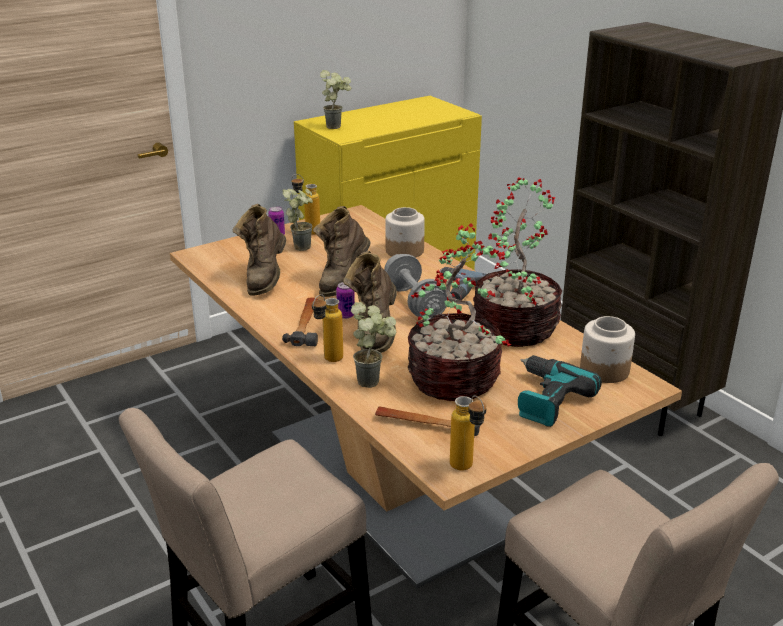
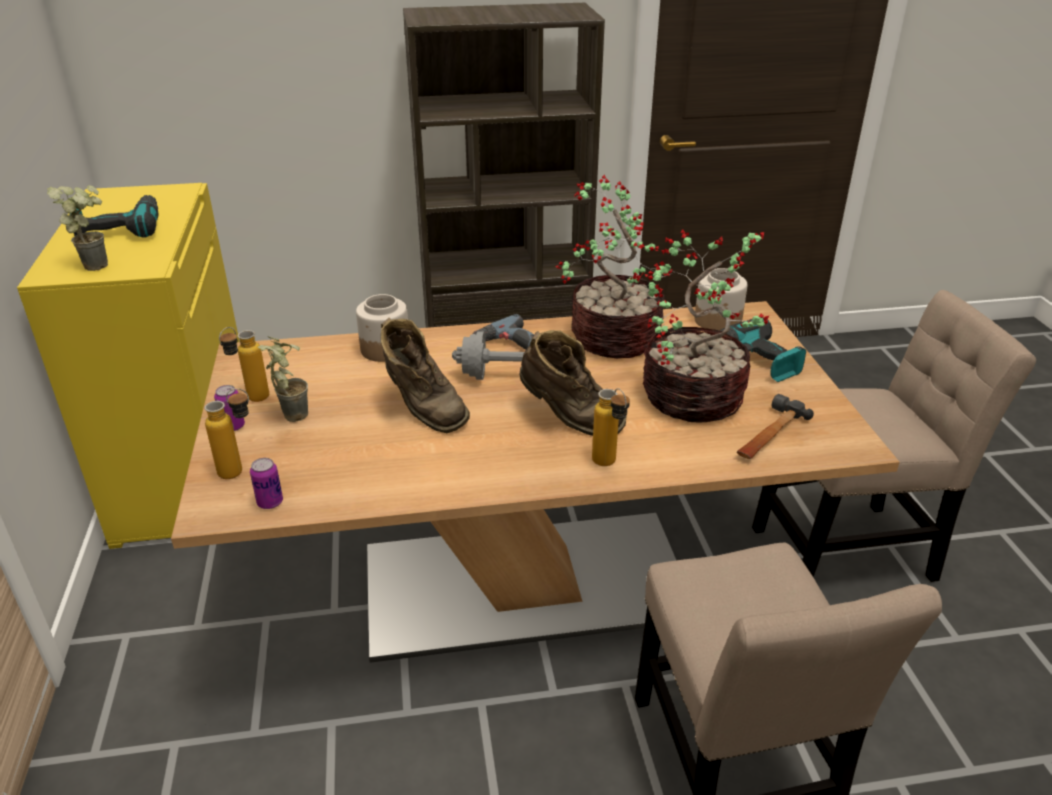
camera: 65 degrees left, 5 degrees up
(265, 279) = (357, 465): brown boot -> none
(307, 325) = (512, 460): hammer -> none
(345, 315) = (509, 427): can -> can (270, 502)
(374, 380) = (669, 445): potted plant -> none
(385, 118) = (120, 229): none -> power drill
(466, 469) = (854, 435): bottle -> bottle (240, 472)

